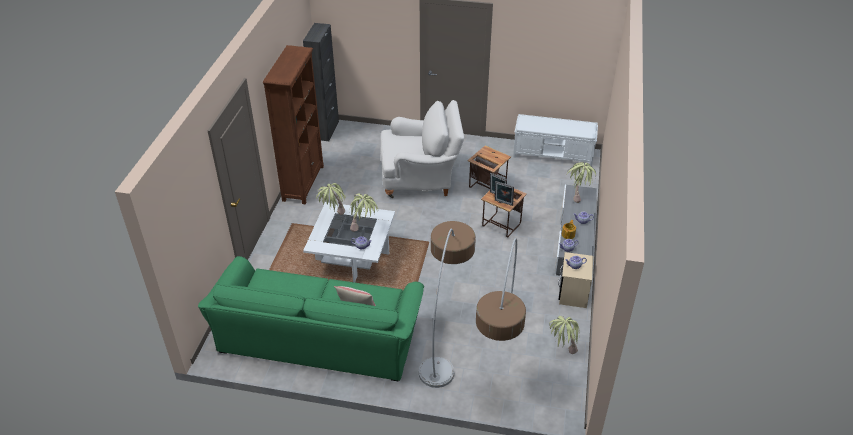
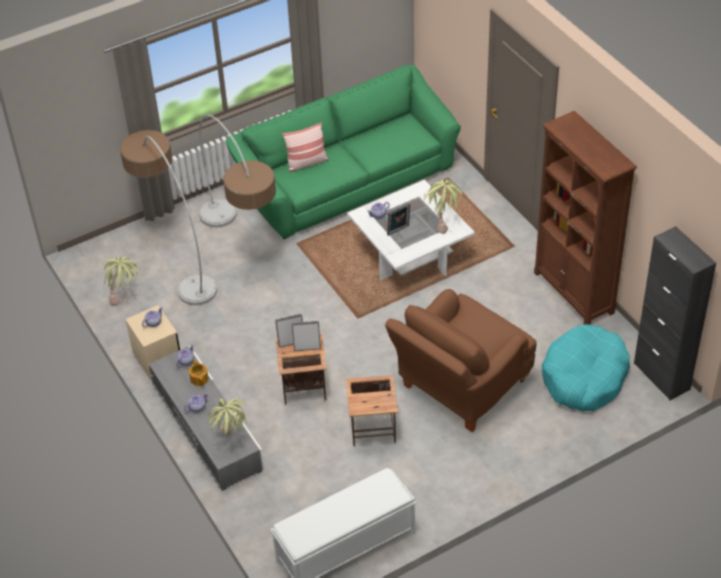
camera: 140 degrees right, 5 degrees up
(358, 149) = (584, 377): none -> turquoise dog bed
(364, 229) = (398, 231): potted plant -> picture frame
(421, 179) = (460, 387): white armchair -> brown armchair

